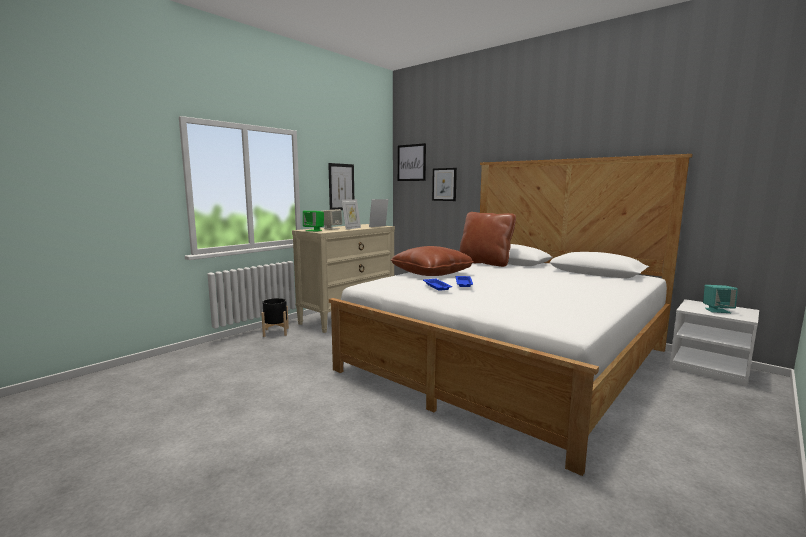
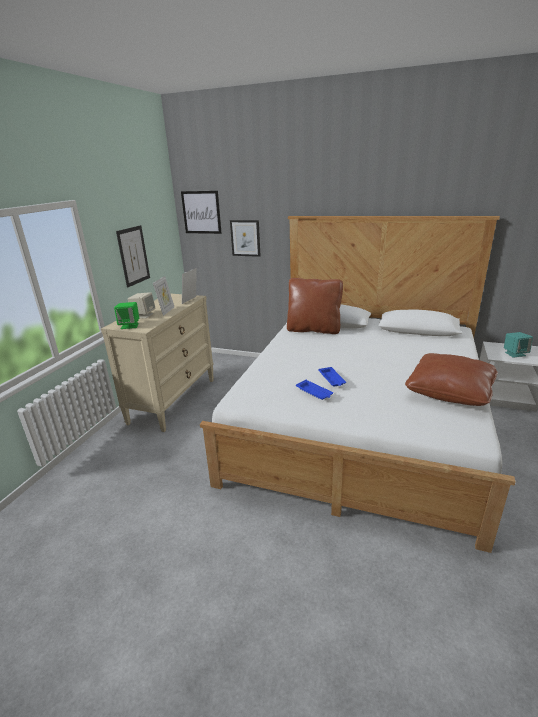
camera: 20 degrees left, 15 degrees up
(275, 332) = (109, 444): black planter -> none
(431, 273) = (283, 362): brown pillow -> brown pillow (450, 391)

